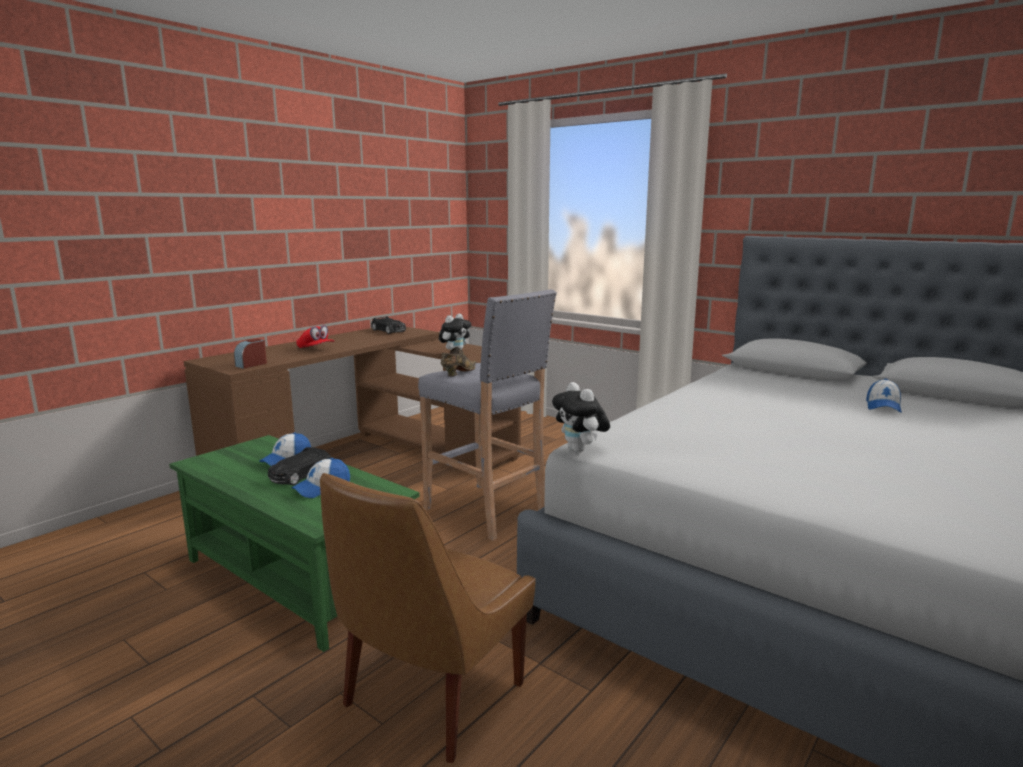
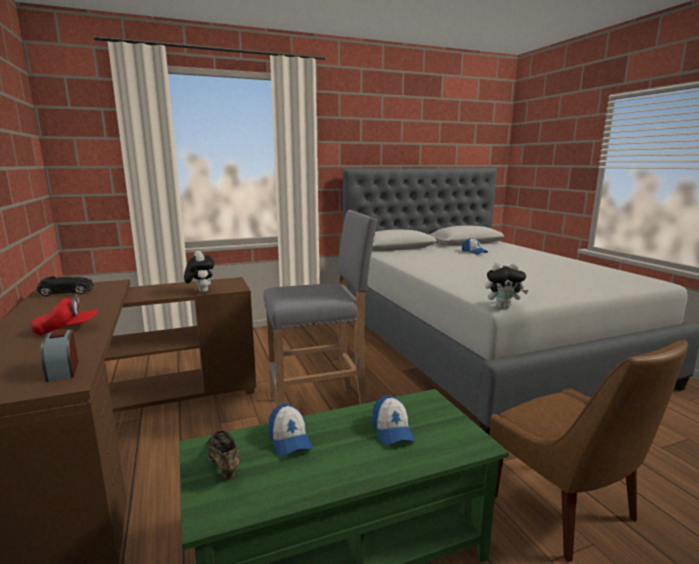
camera: 60 degrees left, 0 degrees up
(300, 475) = (343, 437): black toy car -> none
(458, 373) = (297, 297): brown shoe -> brown shoe (224, 466)

